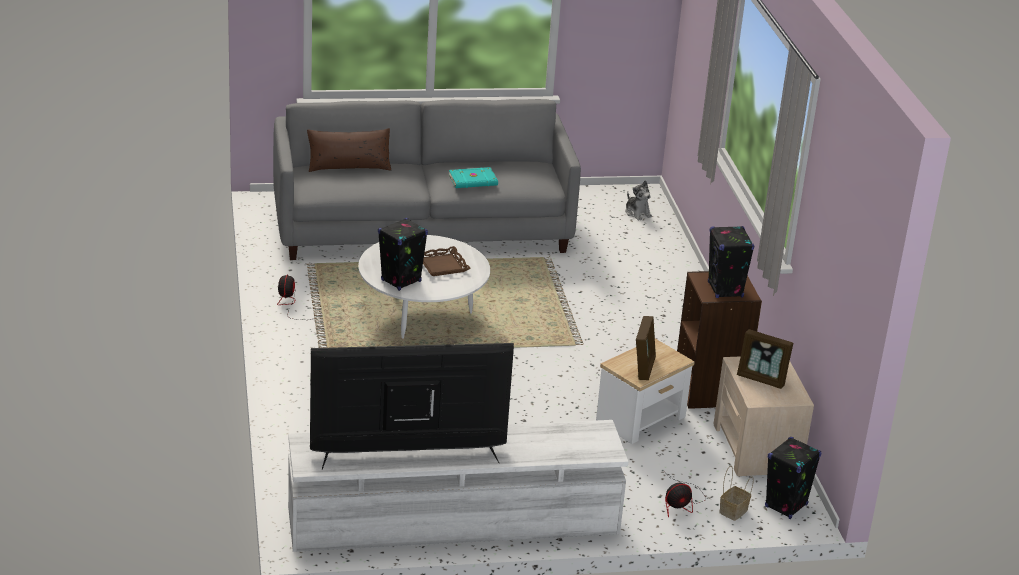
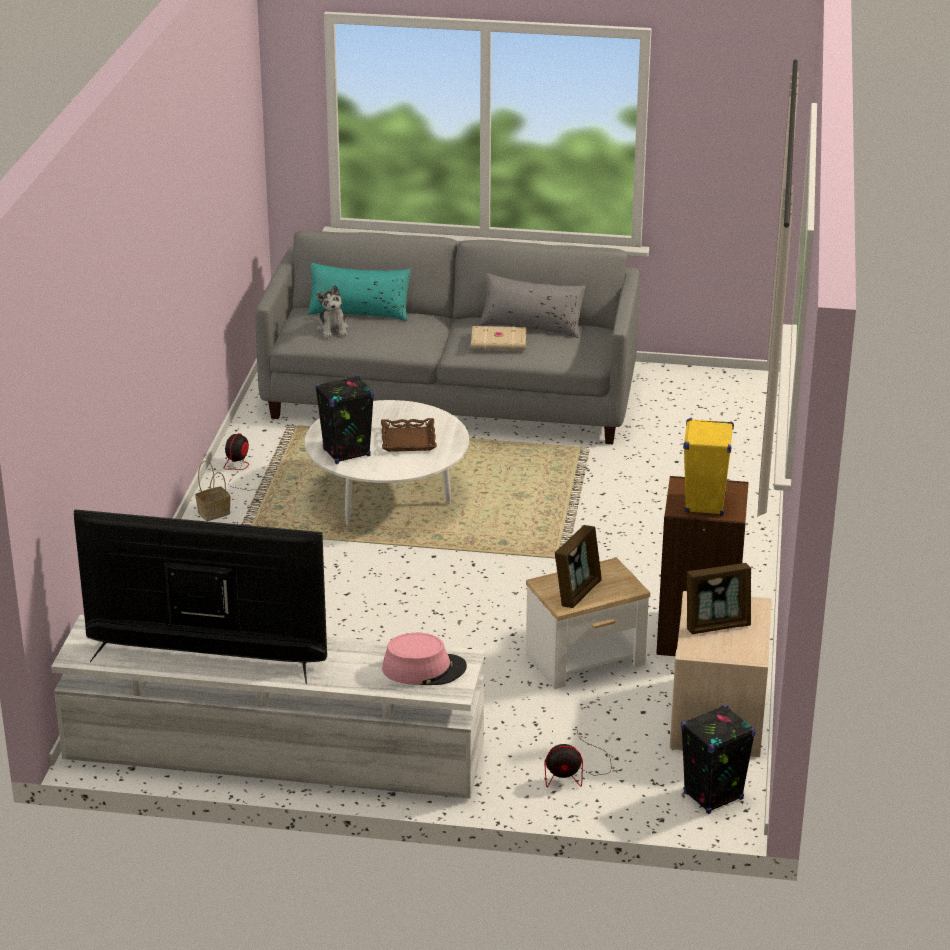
camera: 20 degrees right, 0 degrees up
(349, 166) = (359, 312): brown pillow -> turquoise pillow
(473, 180) = (499, 342): turquoise book -> beige book
(489, 165) = (531, 326): none -> grey pillow
(578, 439) = (424, 669): none -> pink hat
(637, 213) = (735, 405): plush toy -> plush toy (333, 329)
(725, 290) = (705, 504): black speaker -> yellow speaker
(733, 512) = (637, 793): basket -> basket (213, 513)
(761, 379) = (717, 625): picture frame -> picture frame turned 60 degrees counterclockwise

